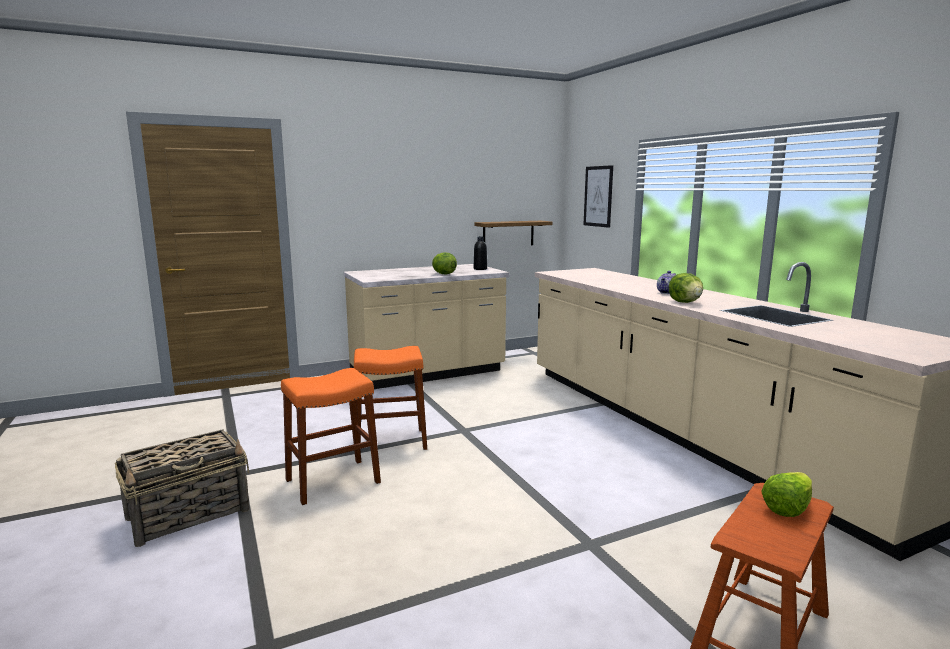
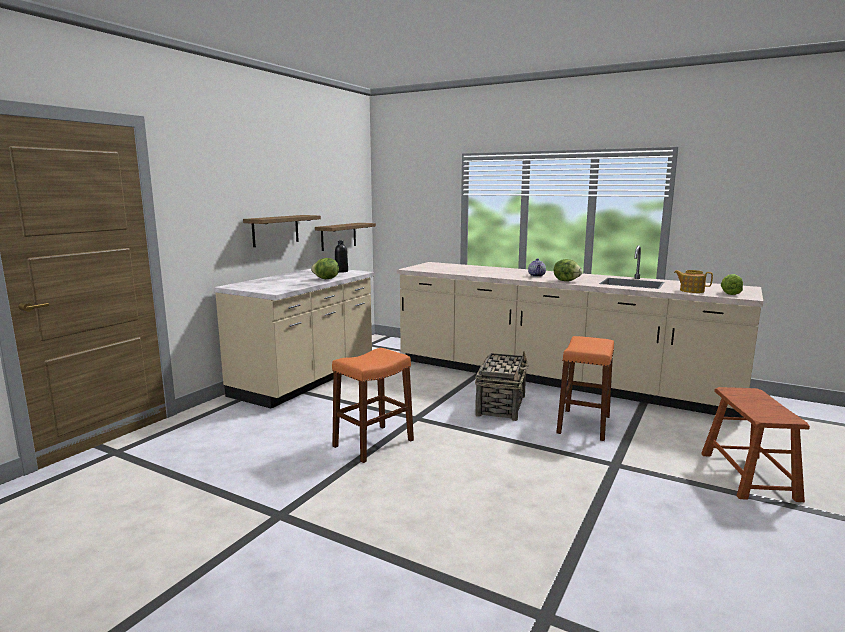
camera: 35 degrees left, 0 degrees up
(190, 514) = (297, 564): basket -> basket (501, 405)
(333, 481) = (381, 489): orange stool -> orange stool (583, 424)
(422, 223) = (275, 230): none -> shelf
(598, 196) = (417, 200): picture -> none
(787, 508) = (750, 396): lettuce -> lettuce (728, 293)
(835, 335) = (691, 291): none -> teapot

